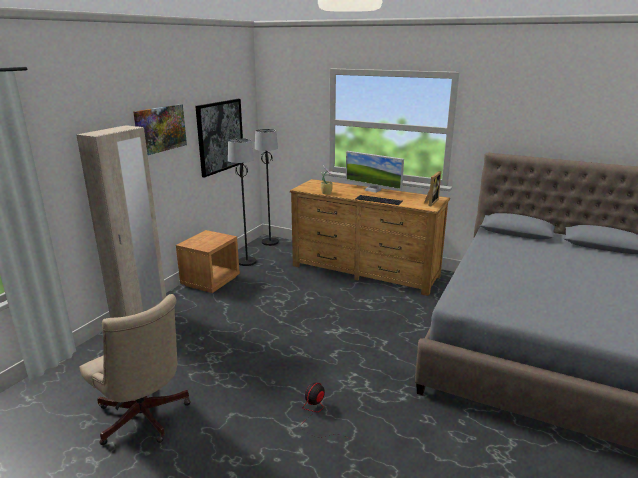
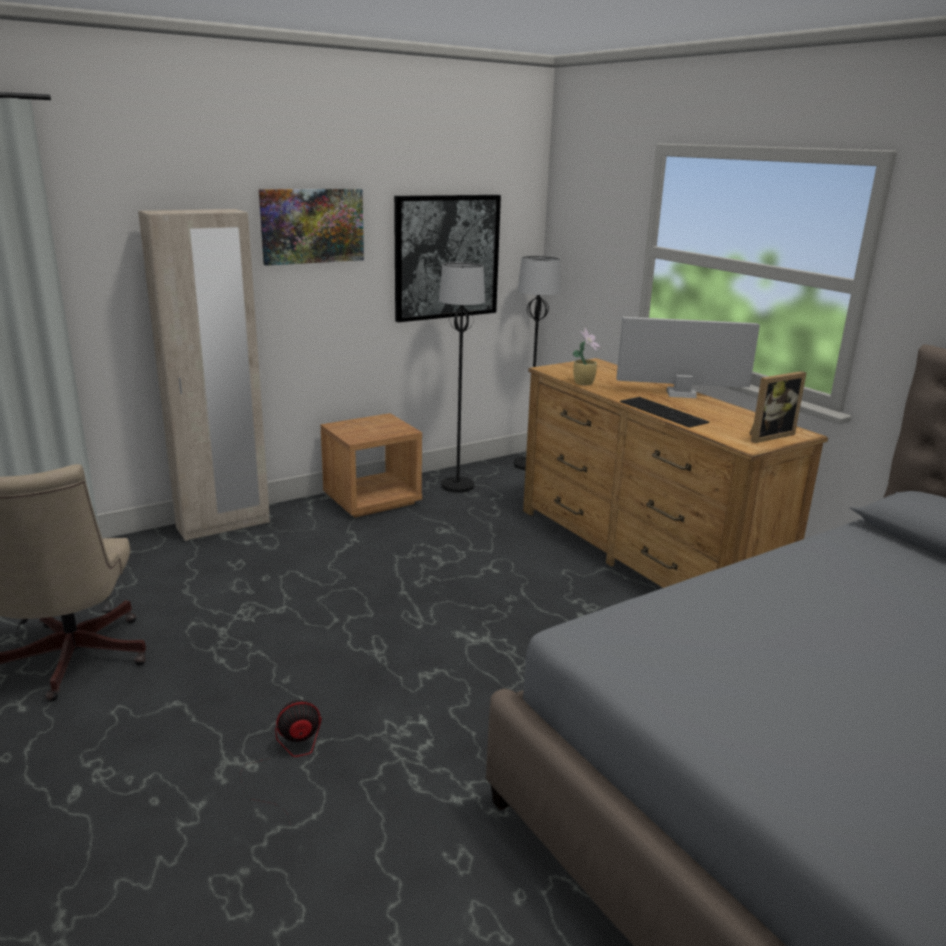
camera: 30 degrees right, 0 degrees up
(373, 190) = (681, 394): monitor -> monitor turned 120 degrees clockwise

